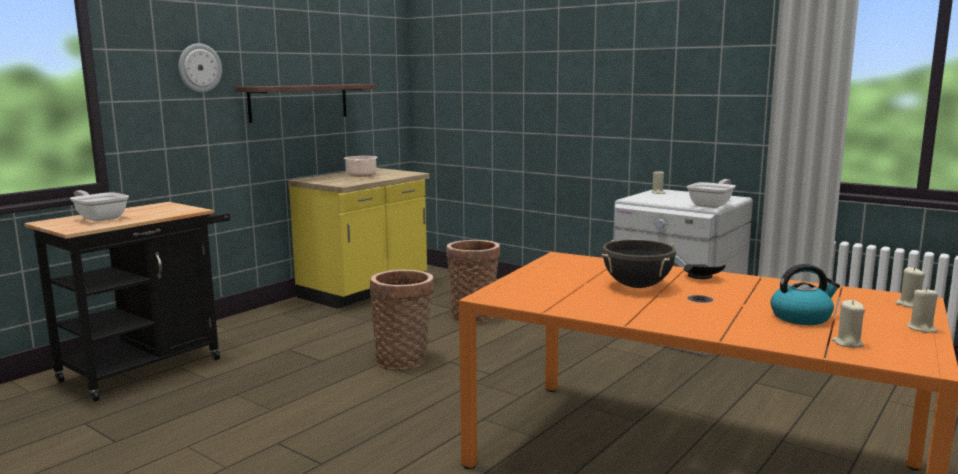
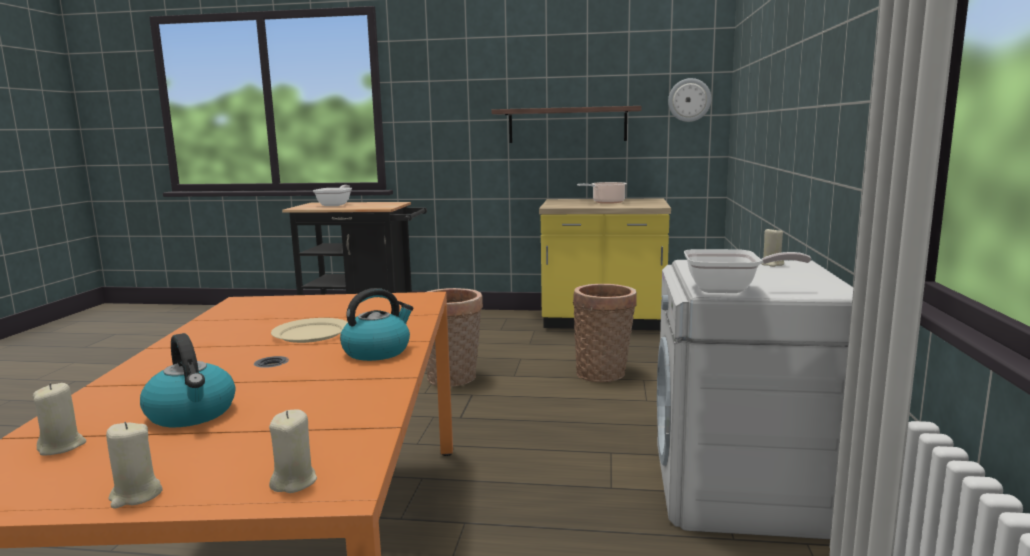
camera: 60 degrees right, 0 degrees up
(199, 68) = (464, 94): wall clock -> wall clock (689, 100)
(637, 286) = (310, 333): black cooking pot -> beige plate
(701, 277) = (377, 351): black plate -> kettle

